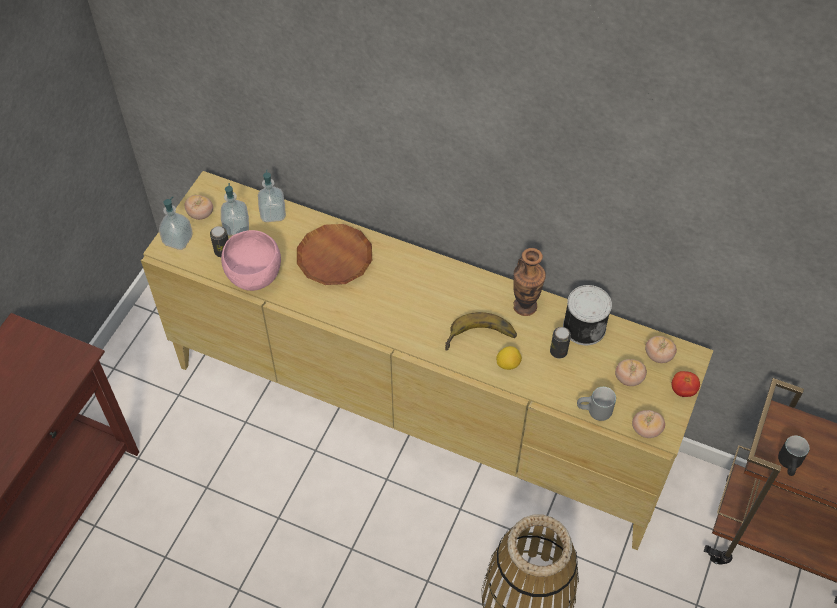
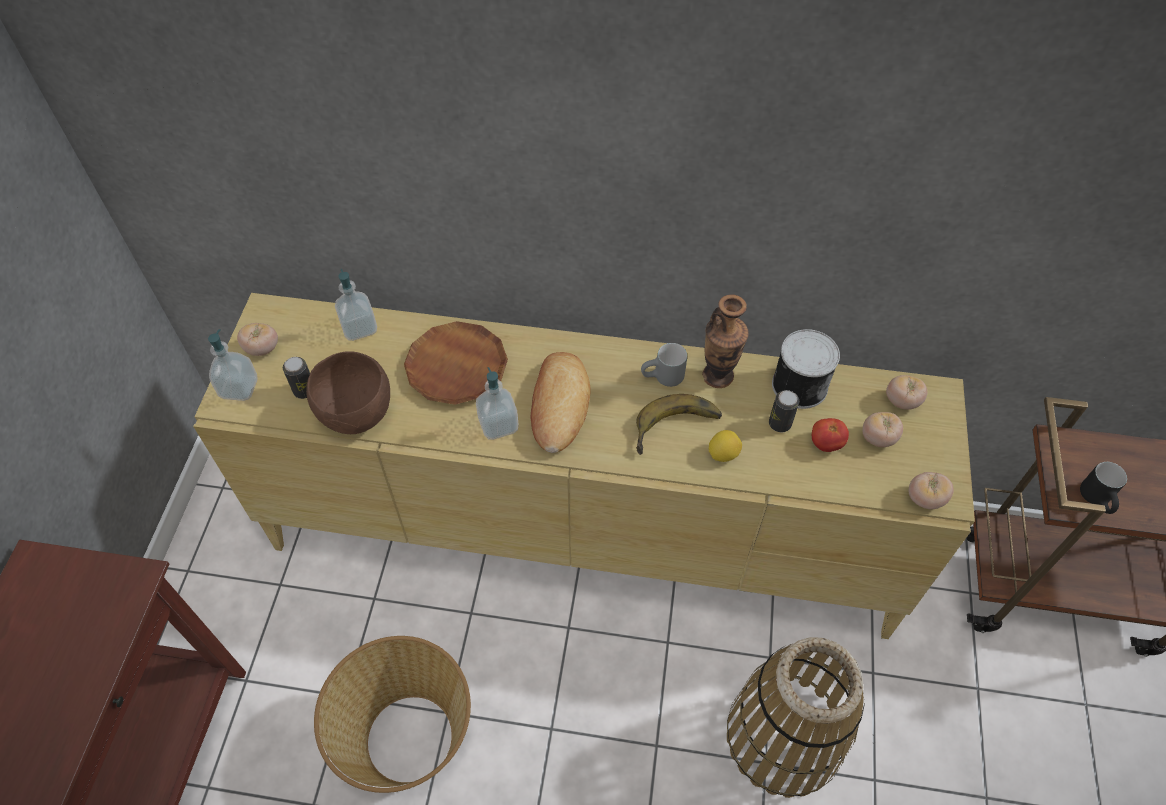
camera: 15 degrees left, 0 degrees up
(236, 227) = (315, 355): soap dispenser -> soap dispenser (498, 425)
(244, 530) = (408, 740): none -> basket
(255, 276) = (356, 413): pink bowl -> brown bowl
(400, 302) = (558, 405): none -> bread
(594, 413) = (853, 492): grey mug -> grey mug (663, 379)
(683, 390) = (948, 437): tomato -> tomato (826, 443)

